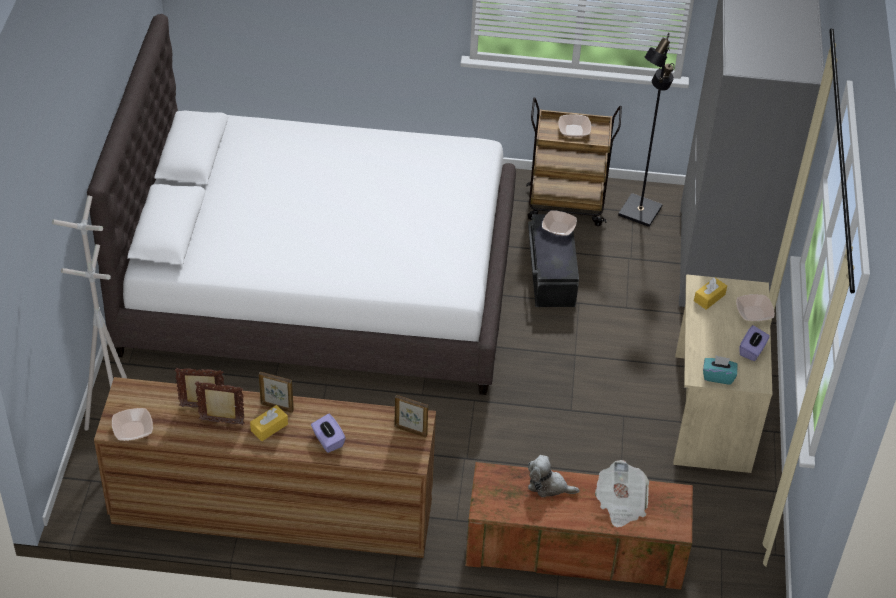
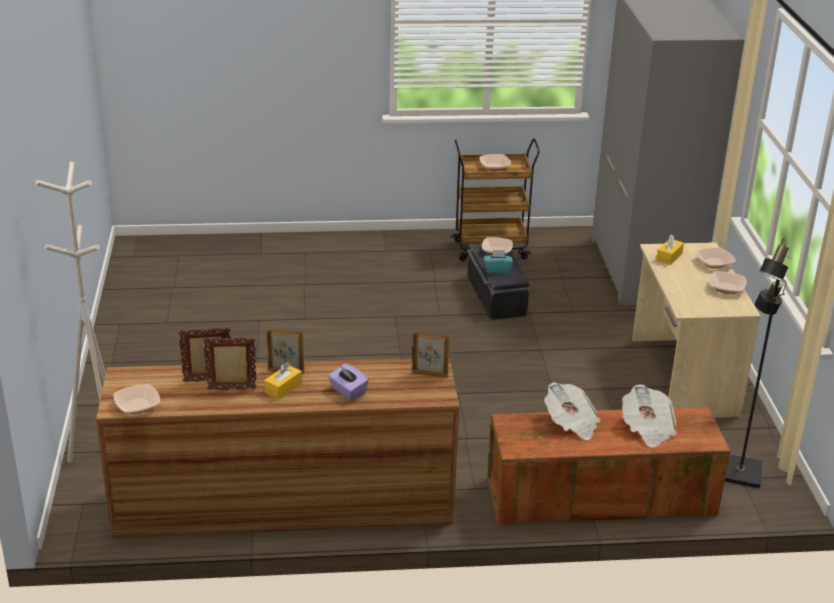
camera: 10 degrees left, 15 degrees down
(319, 282) = (280, 323): white bed -> none
(548, 486) = (571, 423): plush toy -> newspaper
(640, 211) = (557, 246): black floor lamp -> black floor lamp (740, 471)
(718, 376) = (705, 309): turquoise tissue box -> turquoise tissue box (497, 270)
(752, 350) = (726, 288): purple tissue box -> bowl

